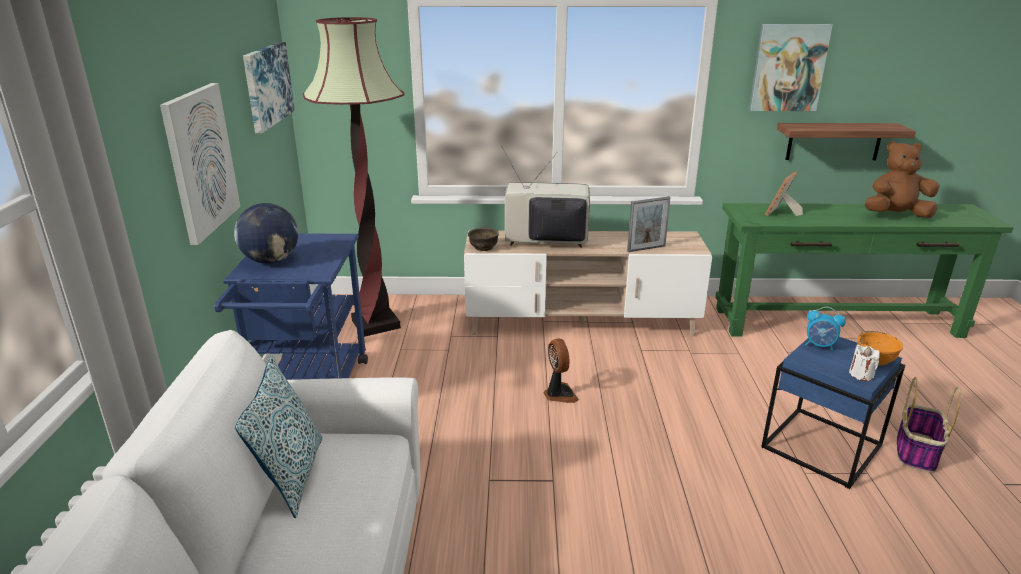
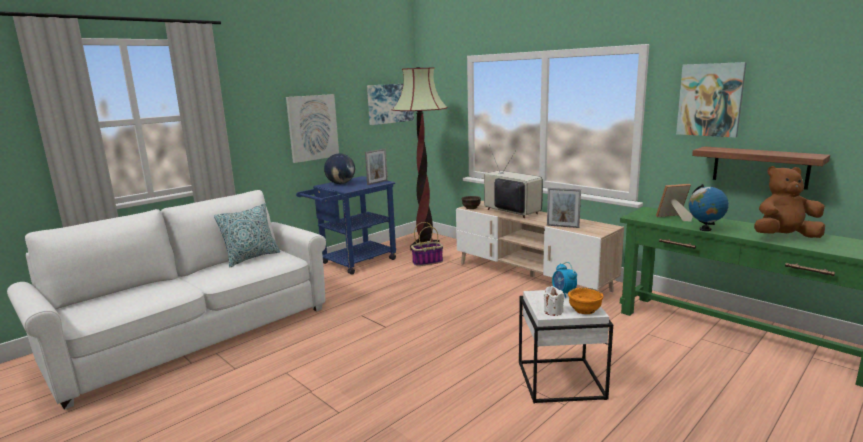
camera: 45 degrees right, 10 degrees down
(334, 242) = (377, 182): none -> picture frame
(559, 394) = (454, 300): fan -> none
(823, 447) = (561, 381): blue side table -> white side table
(835, 223) = (705, 229): none -> globe
(895, 215) = (784, 237): brown plush toy -> brown plush toy turned 45 degrees counterclockwise
(915, 451) = (630, 414): basket -> basket (427, 262)

